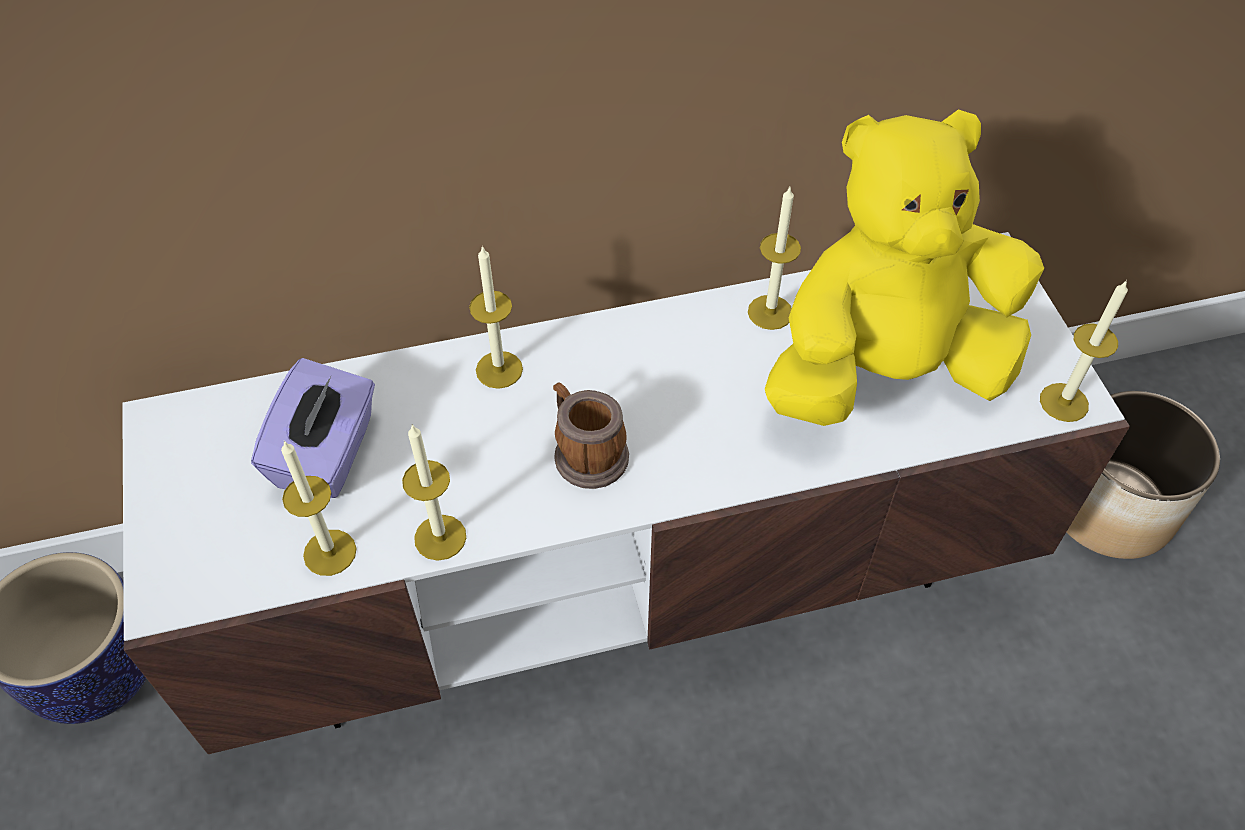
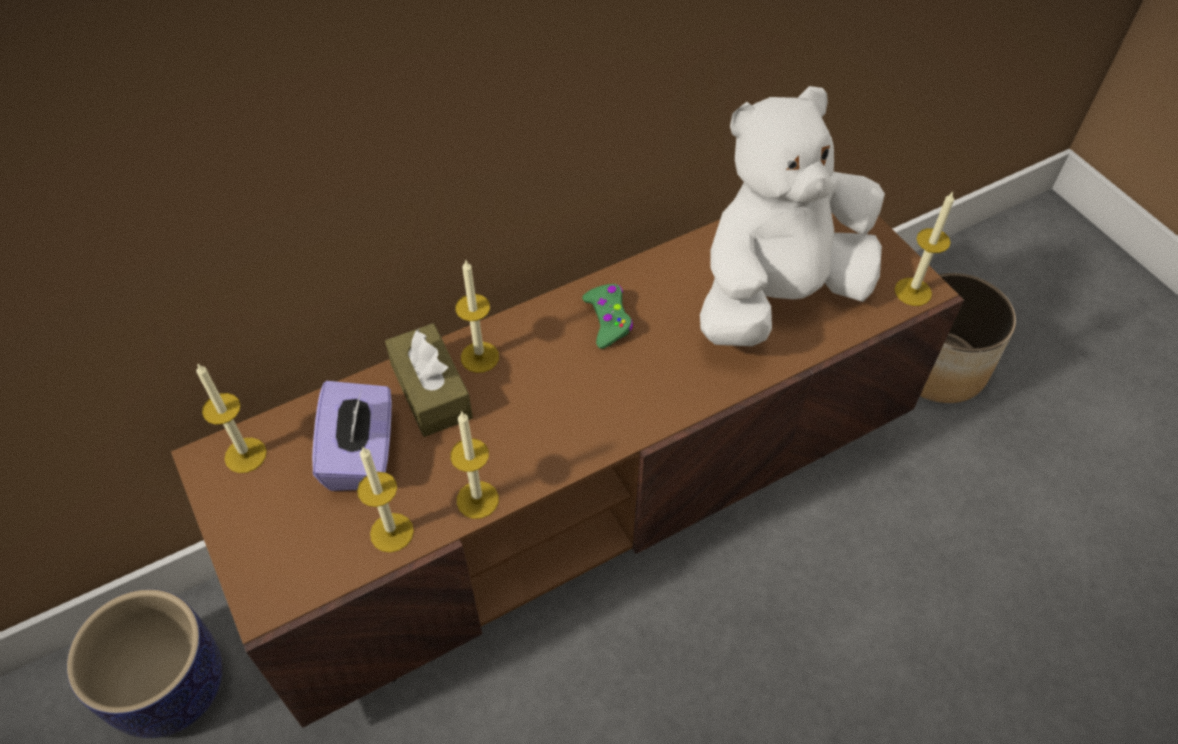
camera: 15 degrees left, 0 degrees up
(430, 398) = (431, 391): none -> brown tissue box
(585, 452) = (570, 407): mug -> none
(622, 576) = (588, 503): white tv stand -> brown tv stand
(665, 357) = (608, 320): none -> green game controller
(770, 312) = (677, 268): candle -> candle (245, 455)
(885, 372) = (777, 296): yellow plush toy -> white plush toy

